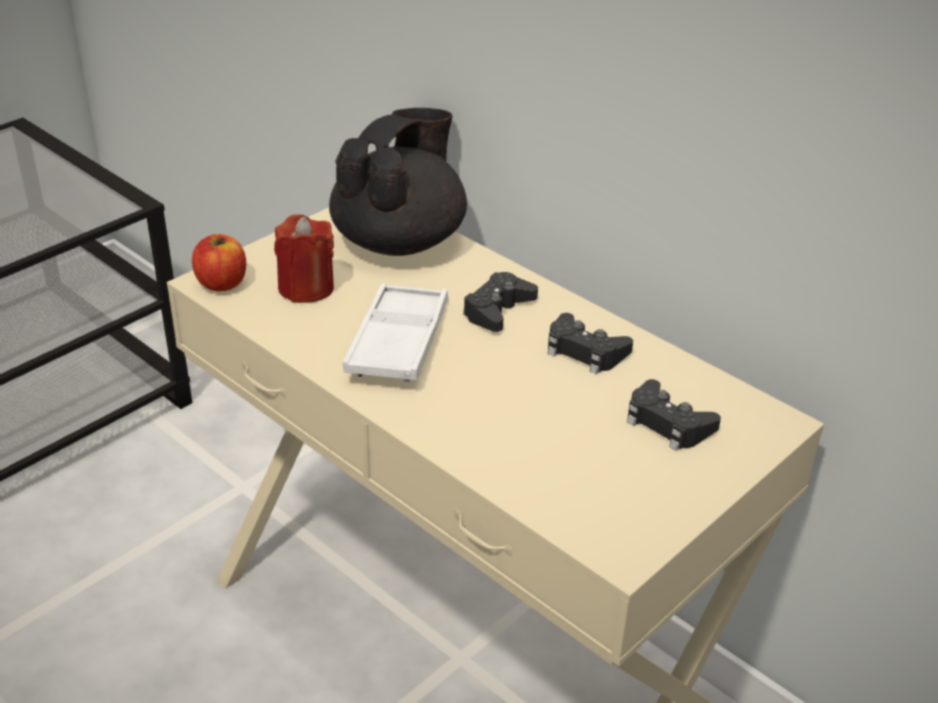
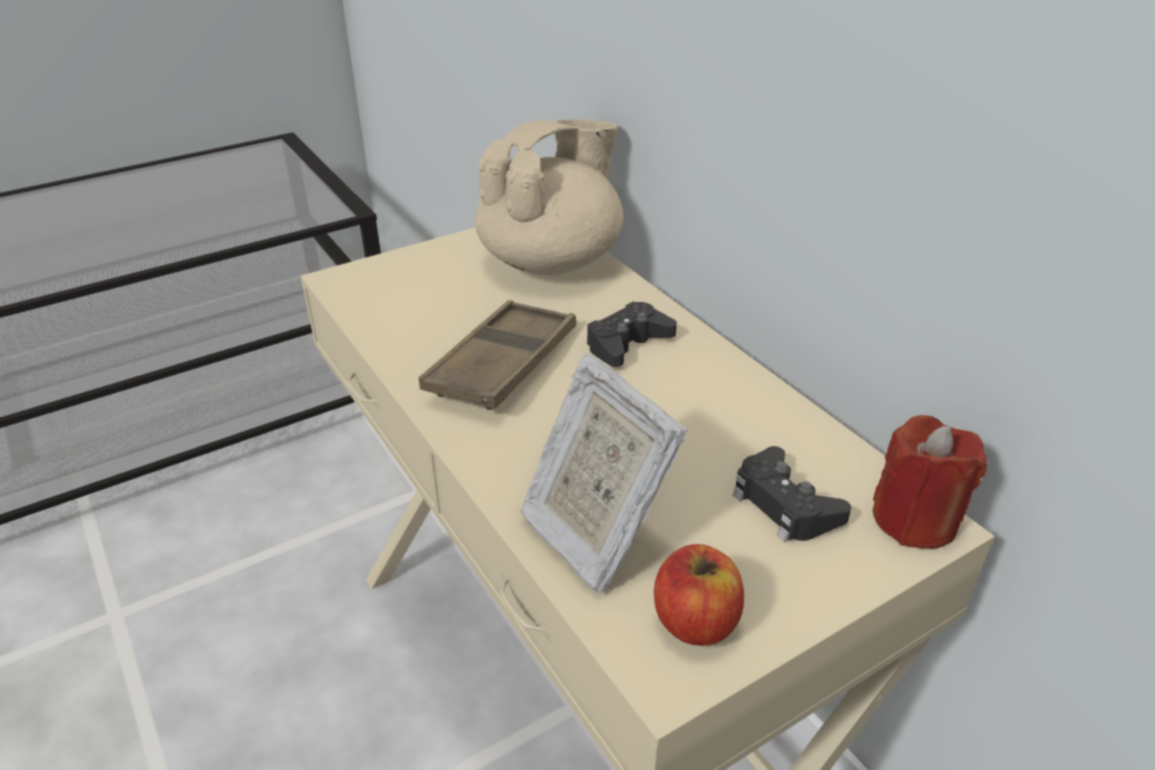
camera: 15 degrees right, 0 degrees up
(221, 283) = (352, 282): apple -> apple (695, 621)
(306, 288) = (433, 297): red candle -> red candle (914, 519)
(398, 341) = (503, 364): white tray -> brown tray
(400, 240) = (552, 260): black teapot -> beige teapot
(530, 466) = (593, 532): none -> picture frame
(585, 351) = (710, 402): black game controller -> none

